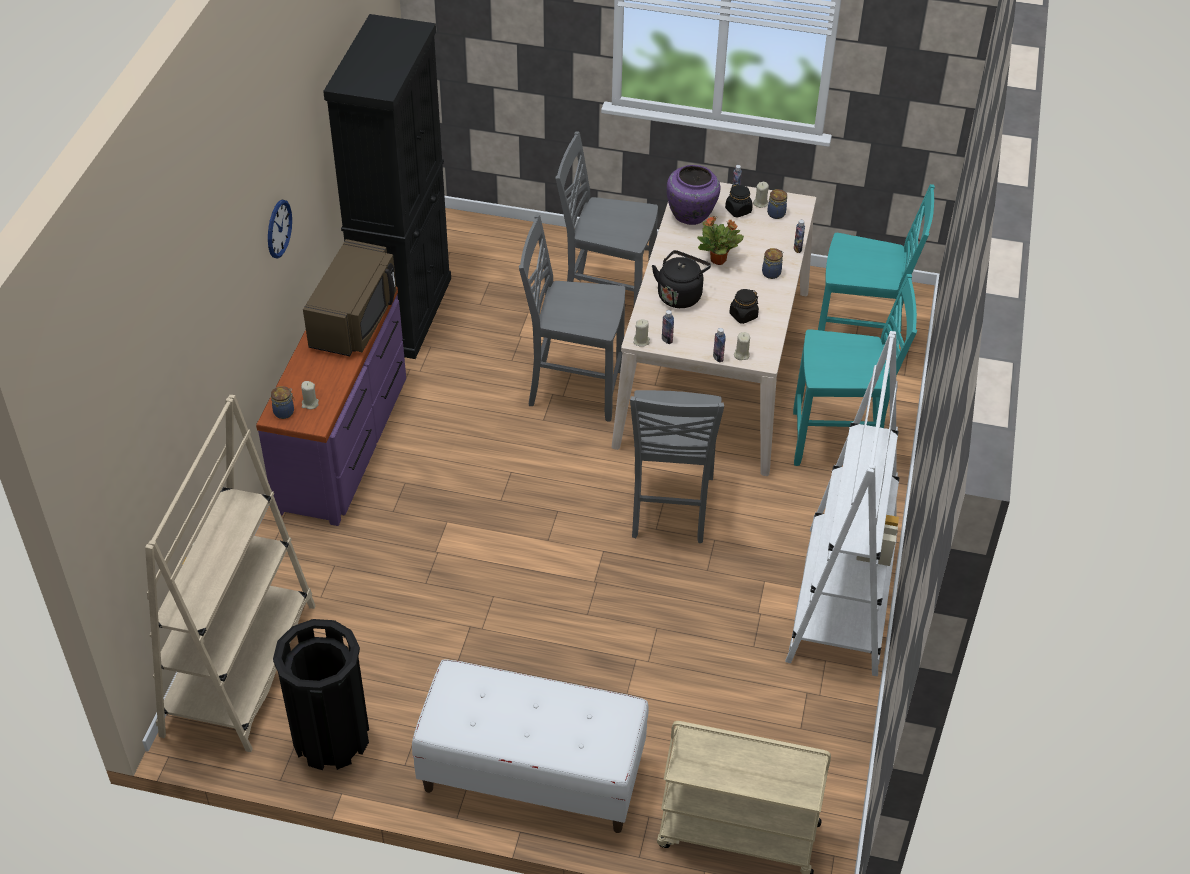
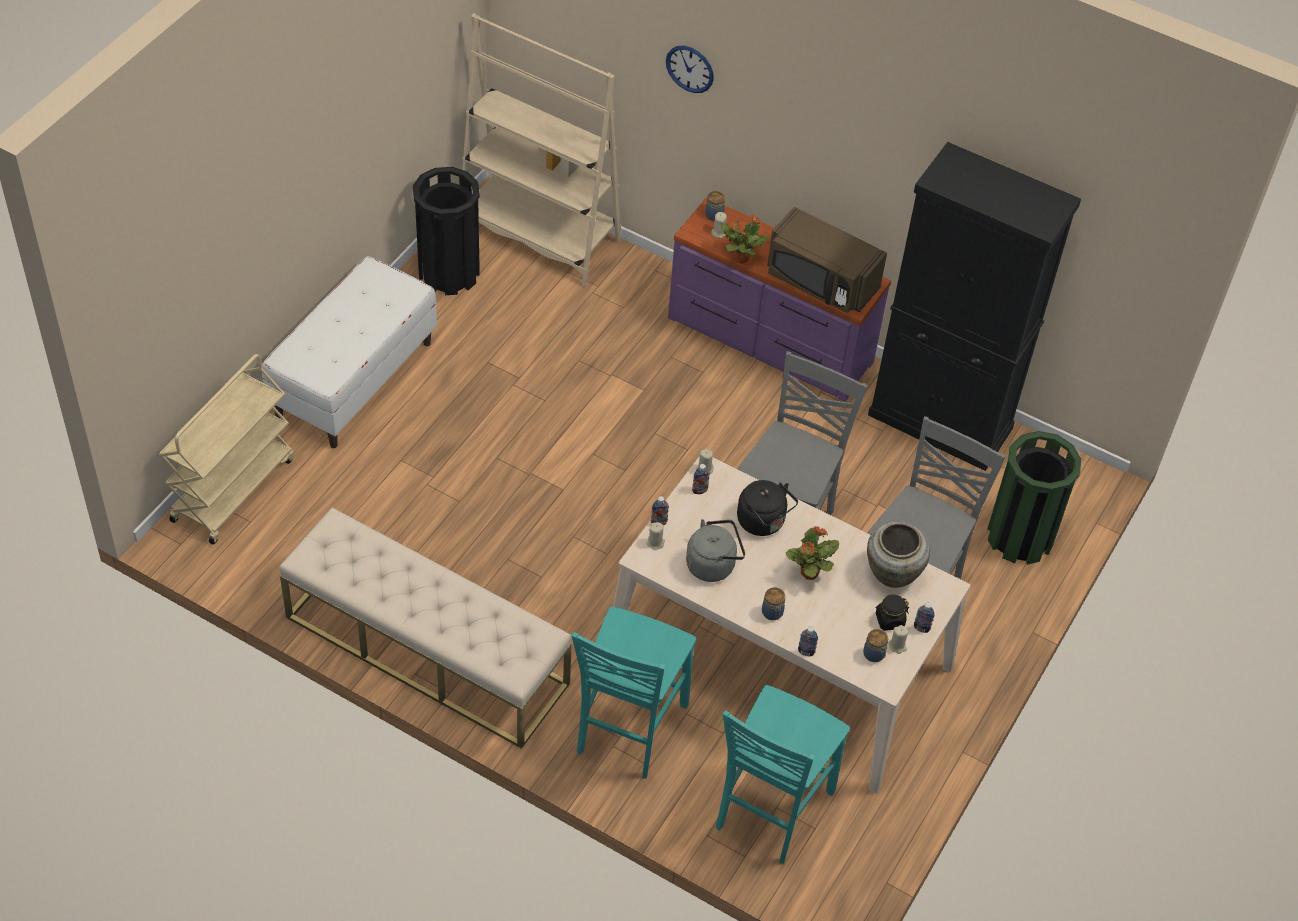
camera: 105 degrees right, 5 degrees up
(278, 228) = (830, 145): wall clock -> wall clock (690, 68)
(342, 380) = (741, 258): none -> potted plant
(516, 250) = (1020, 537): none -> green trash can
(669, 508) = (594, 554): grey chair -> none
(691, 216) = (891, 574): purple vase -> beige vase
(743, 315) = (713, 564): black jar -> grey kettle
(842, 600) = (426, 650): white bookcase -> beige bench

